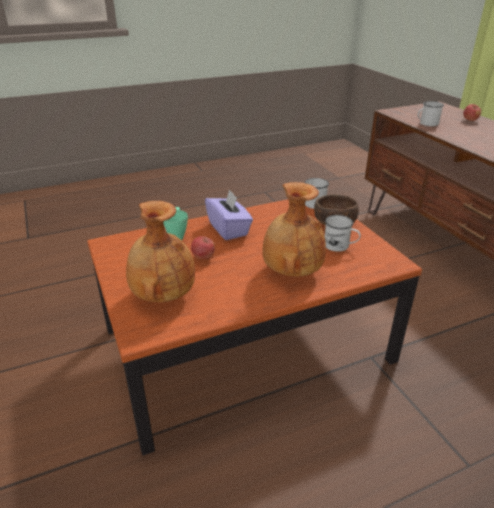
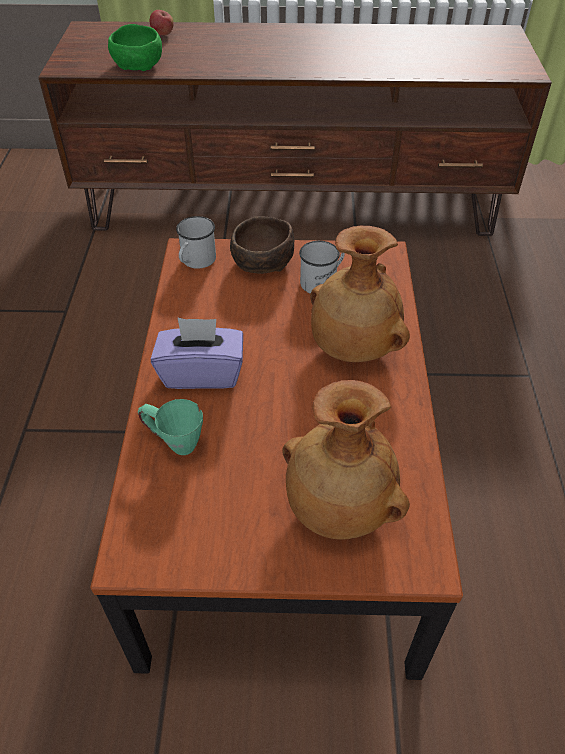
camera: 65 degrees left, 15 degrees up
(203, 257) = (264, 428): apple -> none
(426, 124) = (138, 65): white mug -> green bowl

